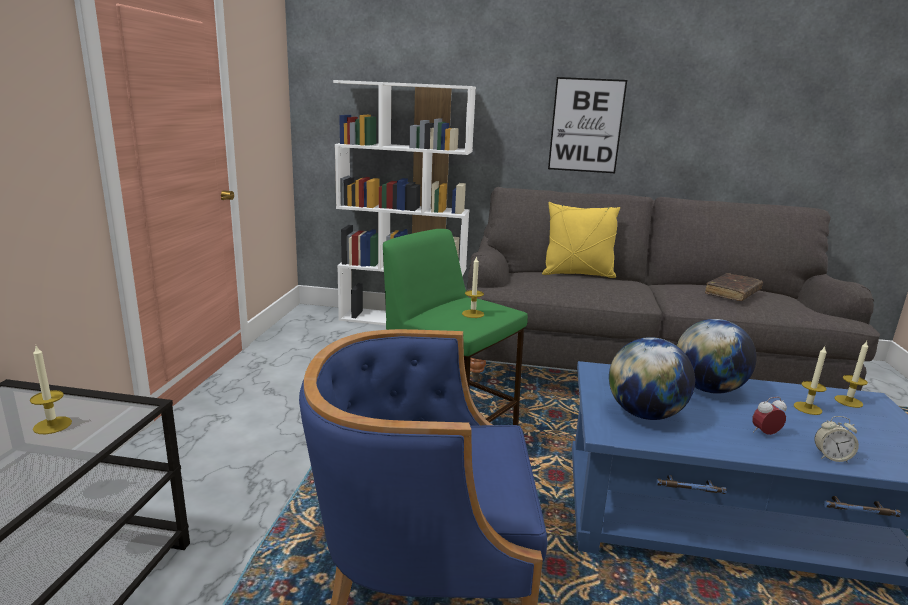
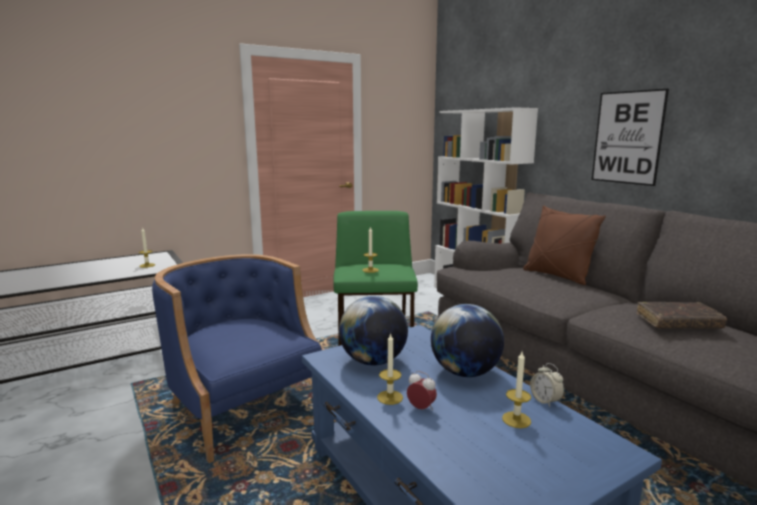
camera: 50 degrees right, 5 degrees down
(577, 274) = (557, 276): yellow pillow -> brown pillow
(831, 457) = (427, 444): alarm clock -> alarm clock (545, 401)
(848, 401) = (582, 439): candle -> candle (390, 397)

